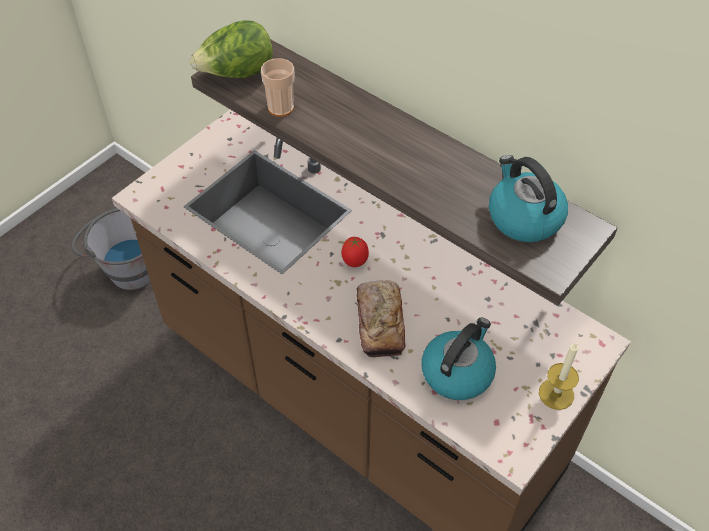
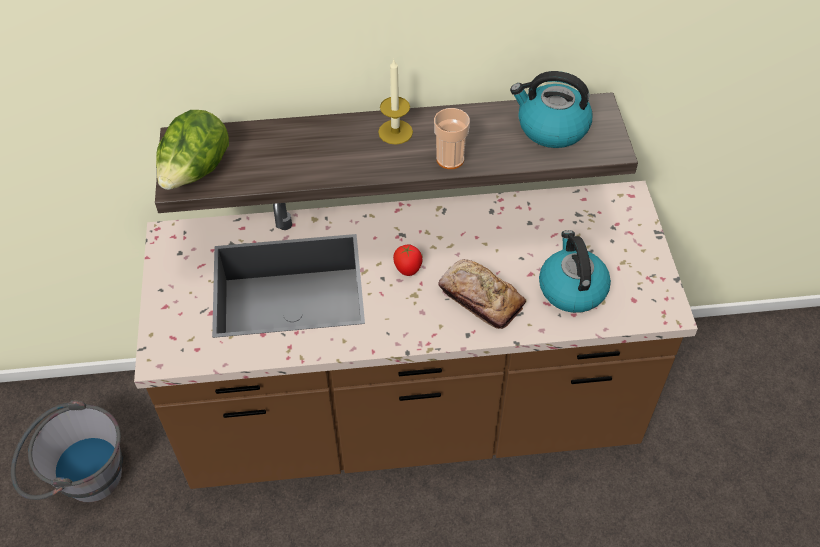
camera: 45 degrees left, 0 degrees up
(281, 108) = (272, 174): cup -> cup (450, 159)
(556, 394) = (645, 250): candle -> candle (395, 132)

